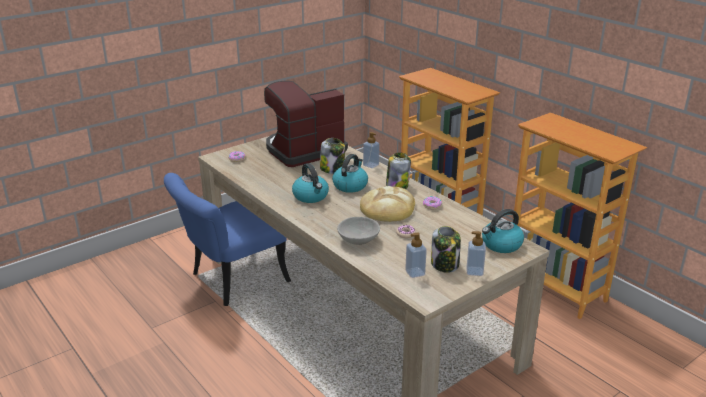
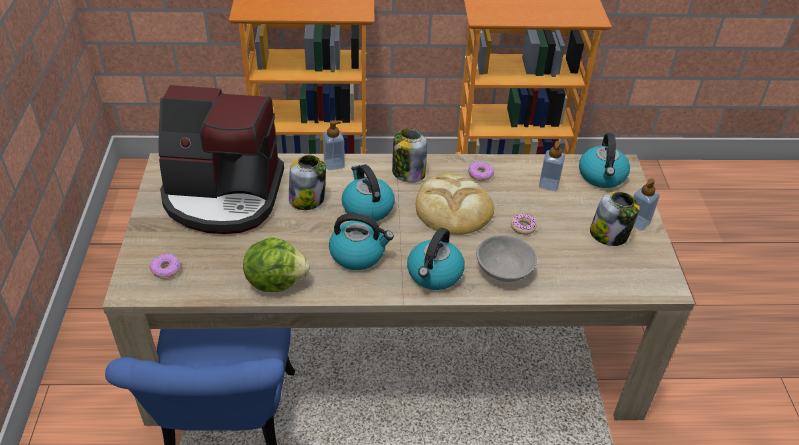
camera: 55 degrees left, 15 degrees up
(263, 184) = (276, 281): none -> lettuce
(303, 150) = (223, 196): coffee machine -> coffee machine turned 90 degrees counterclockwise
(325, 221) = (434, 274): none -> kettle
(415, 273) = (609, 265): soap dispenser -> soap dispenser (548, 184)

